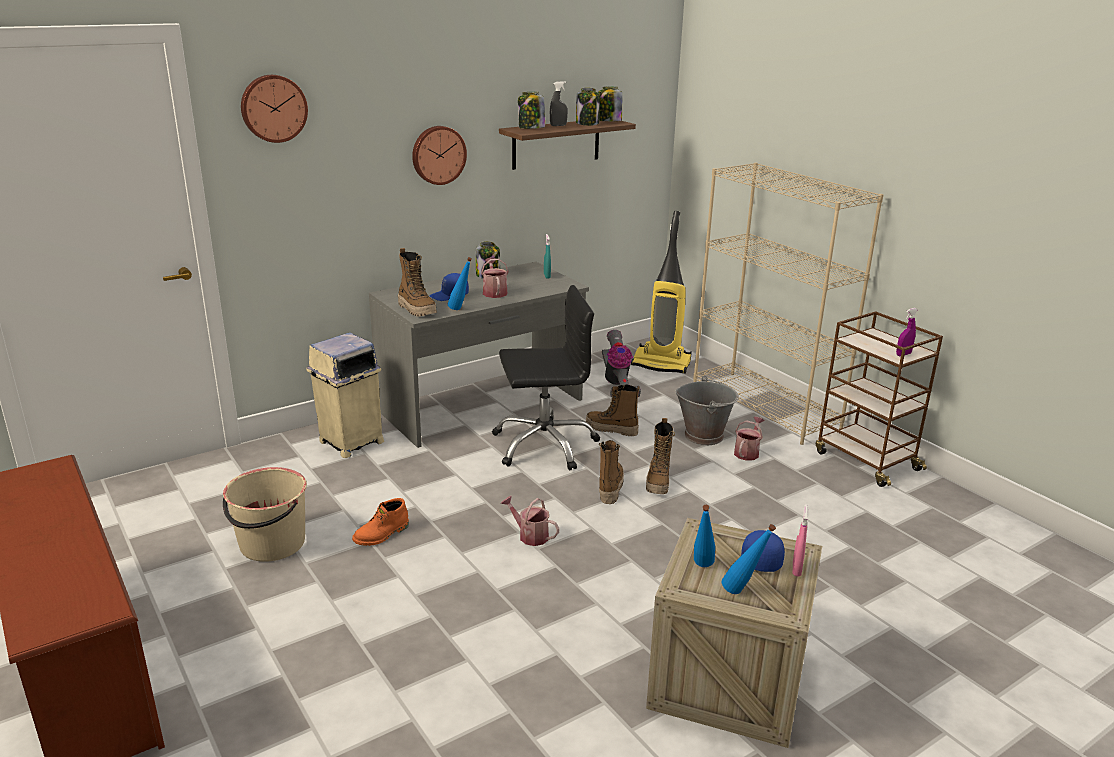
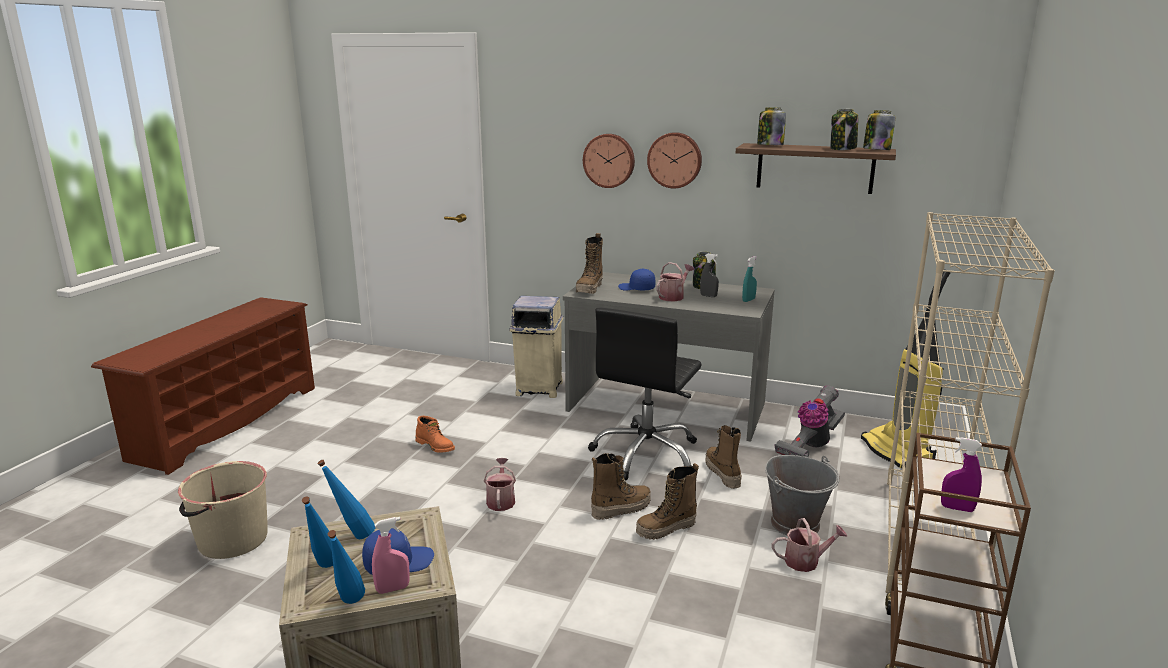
camera: 55 degrees right, 5 degrees down
(271, 544) = (386, 418): beige bucket -> beige bucket (232, 540)
(273, 108) = (534, 101): wall clock -> wall clock (609, 160)
(382, 535) = (436, 446): orange boot -> orange boot turned 150 degrees counterclockwise
(460, 310) = (615, 298): blue bottle -> blue bottle (349, 606)
(544, 444) = (646, 454): black office chair -> black office chair turned 75 degrees clockwise
(558, 125) = (805, 147): grey spray bottle -> grey spray bottle (708, 296)

